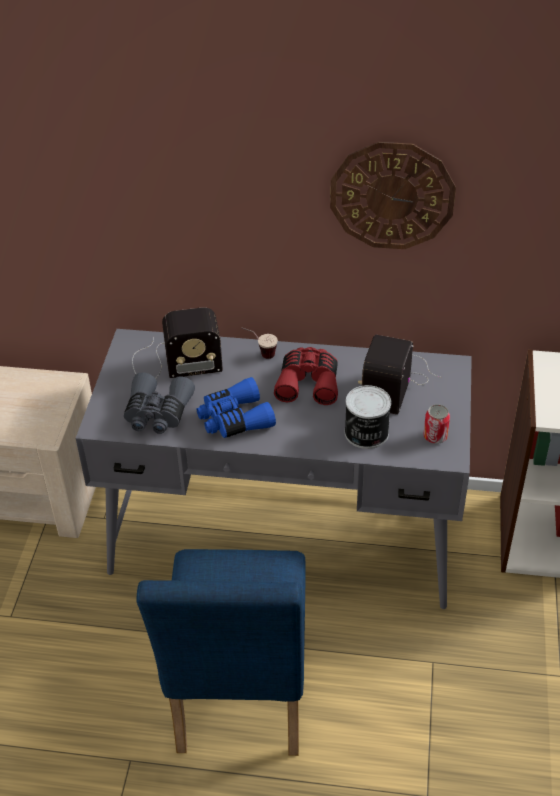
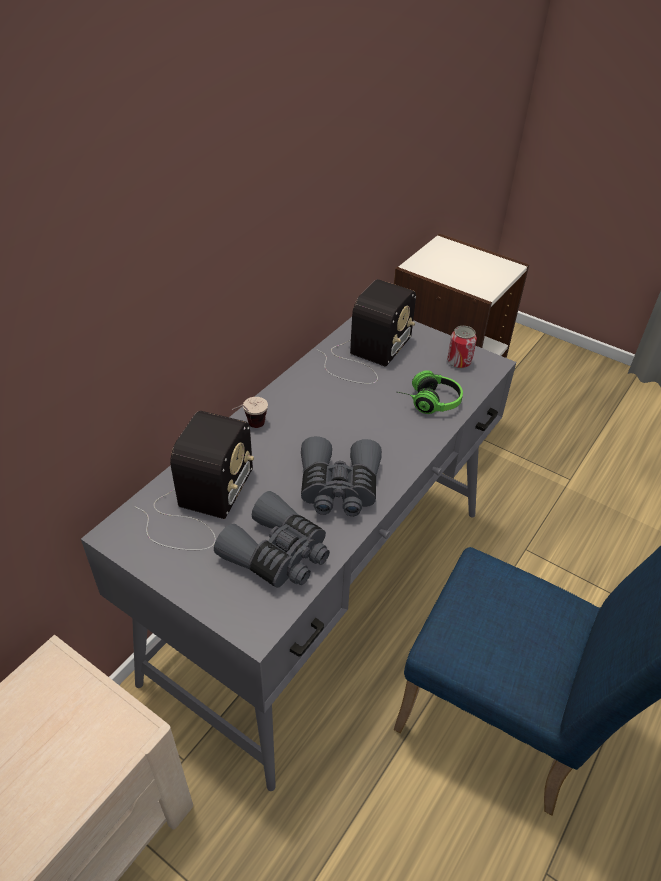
camera: 65 degrees left, 0 degrees up
(234, 419) = (338, 488): blue binoculars -> grey binoculars
(308, 382) = (324, 410): red binoculars -> none
(366, 433) = (427, 401): can -> headphones
(392, 195) = (309, 150): wall clock -> none
(394, 380) = (366, 355): radio -> radio turned 105 degrees counterclockwise

